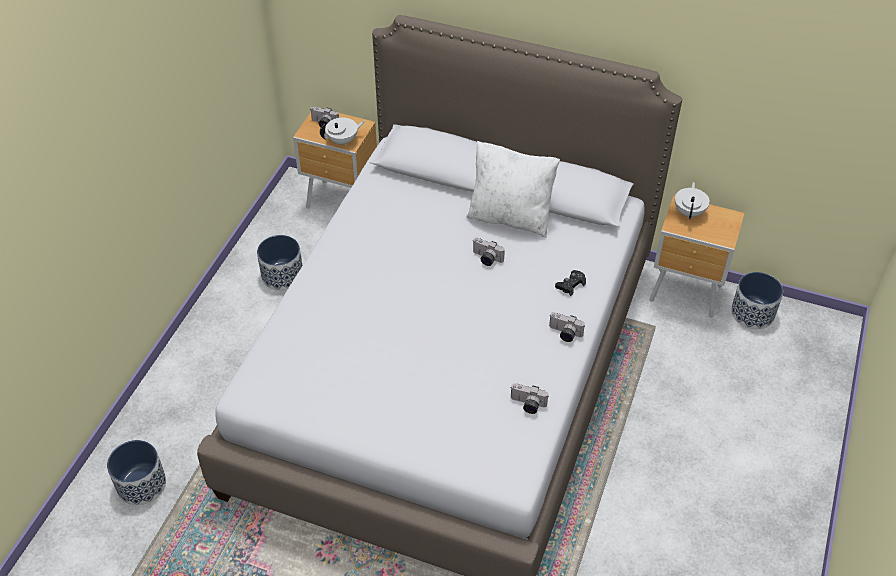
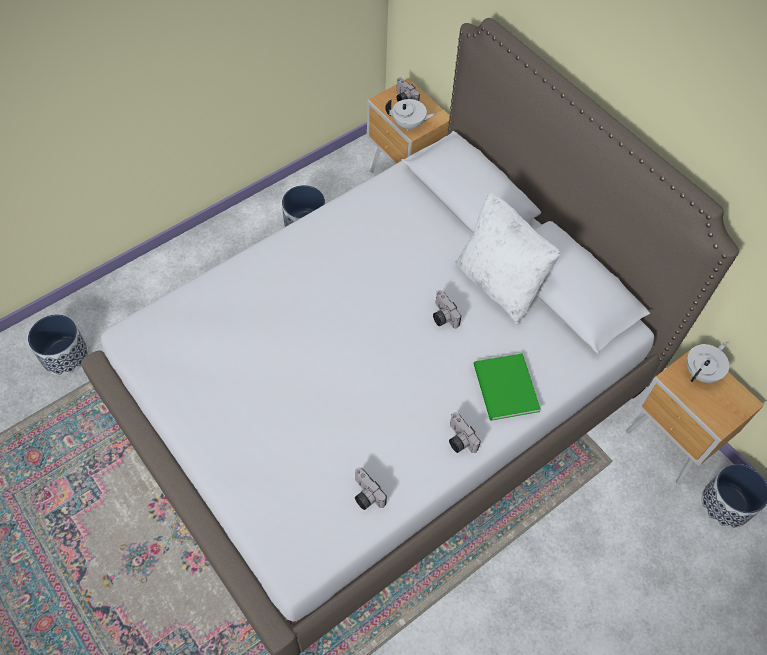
camera: 30 degrees right, 10 degrees up
(570, 285) = (504, 390): black game controller -> green book

